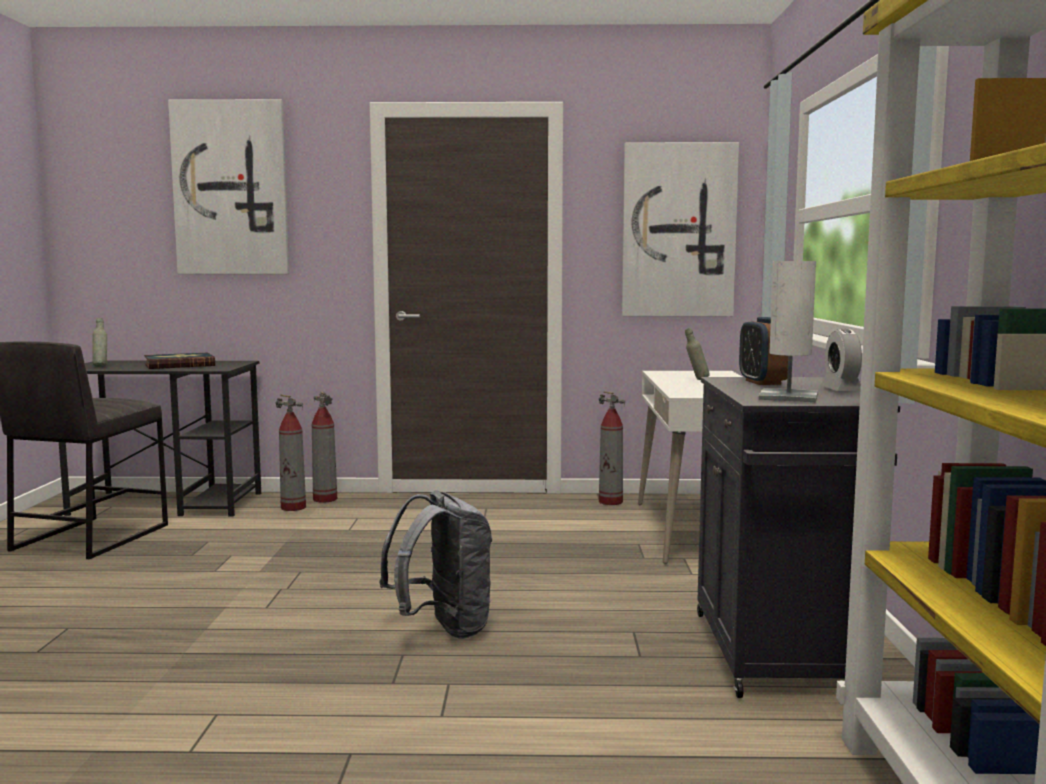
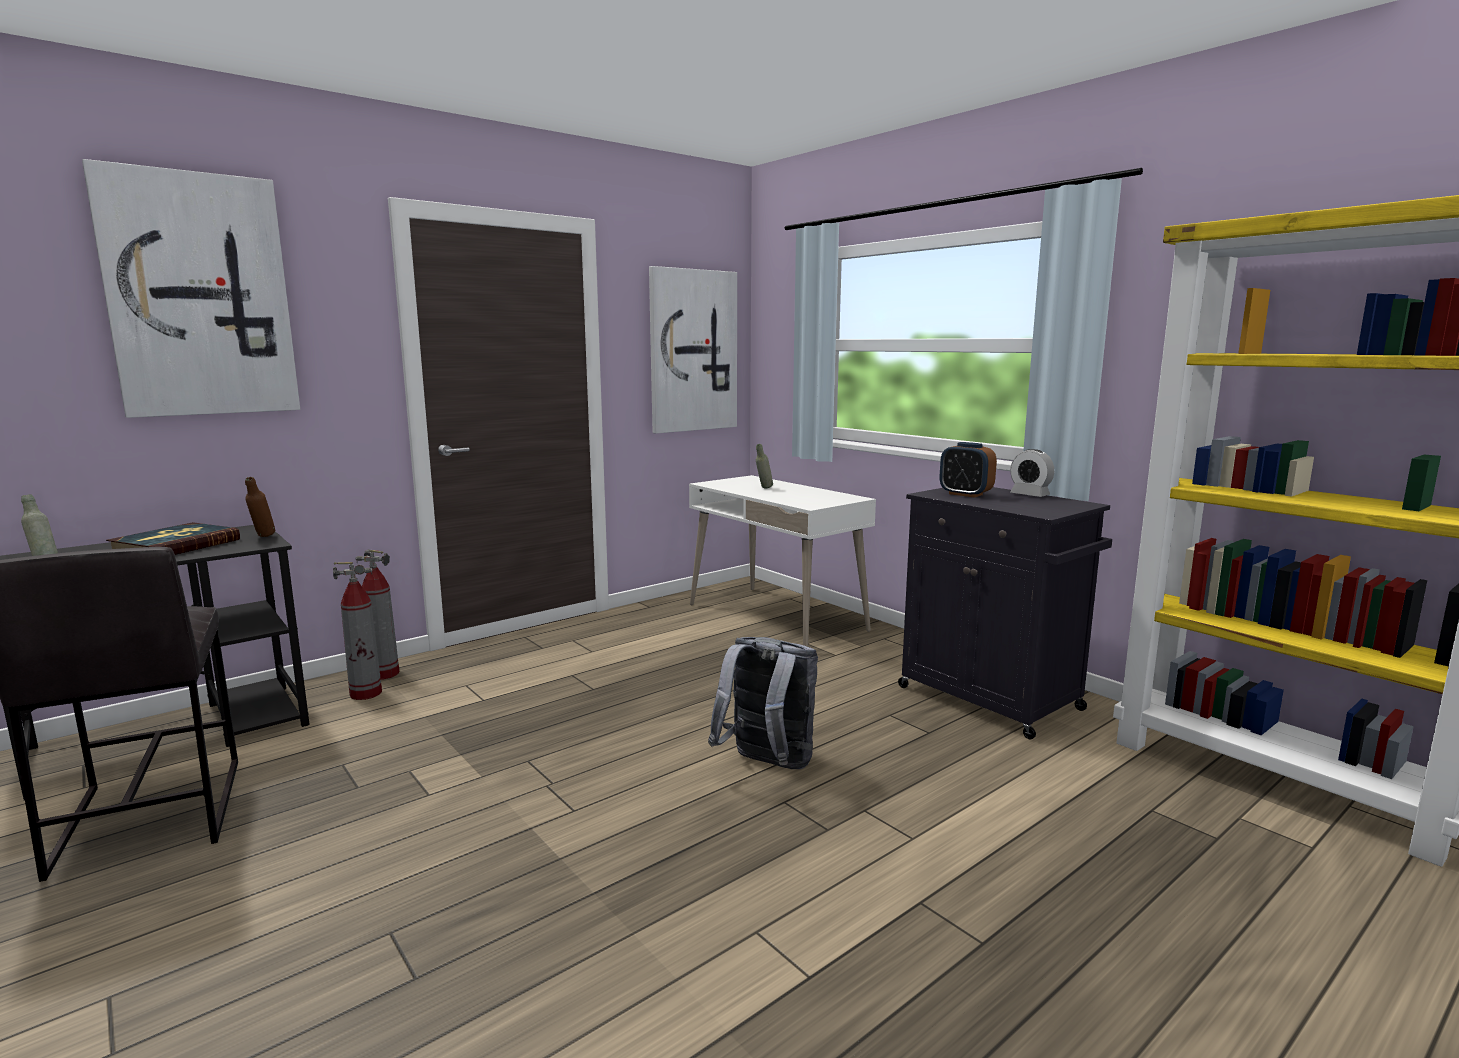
camera: 40 degrees left, 5 degrees up
(229, 366) = (263, 537): none -> brown bottle
(611, 502) = (665, 608): fire extinguisher -> none
(788, 397) = (1038, 507): white table lamp -> none

